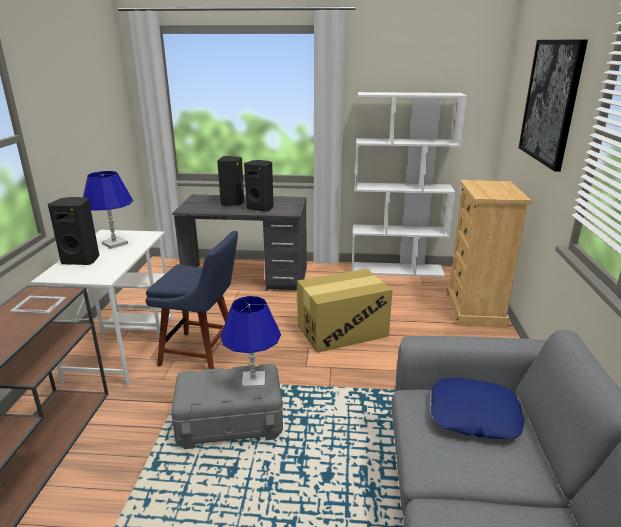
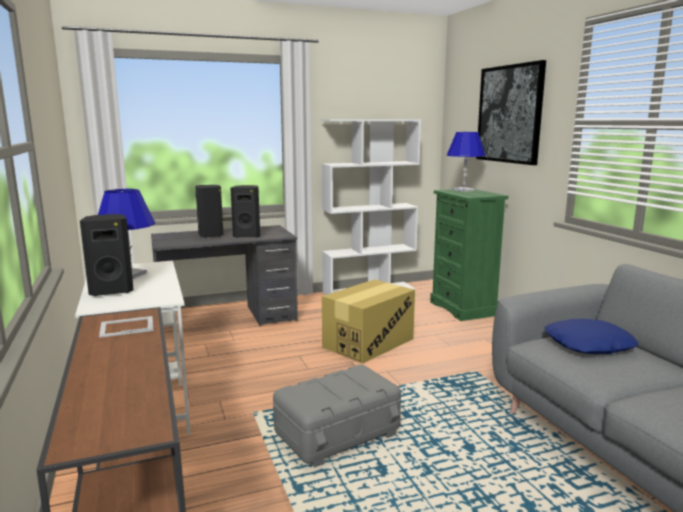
camera: 25 degrees left, 10 degrees down
(202, 353) = (246, 388): blue chair -> none
(253, 380) = (360, 379): blue table lamp -> blue table lamp (464, 190)
(475, 310) = (463, 308): beige dresser -> green dresser

